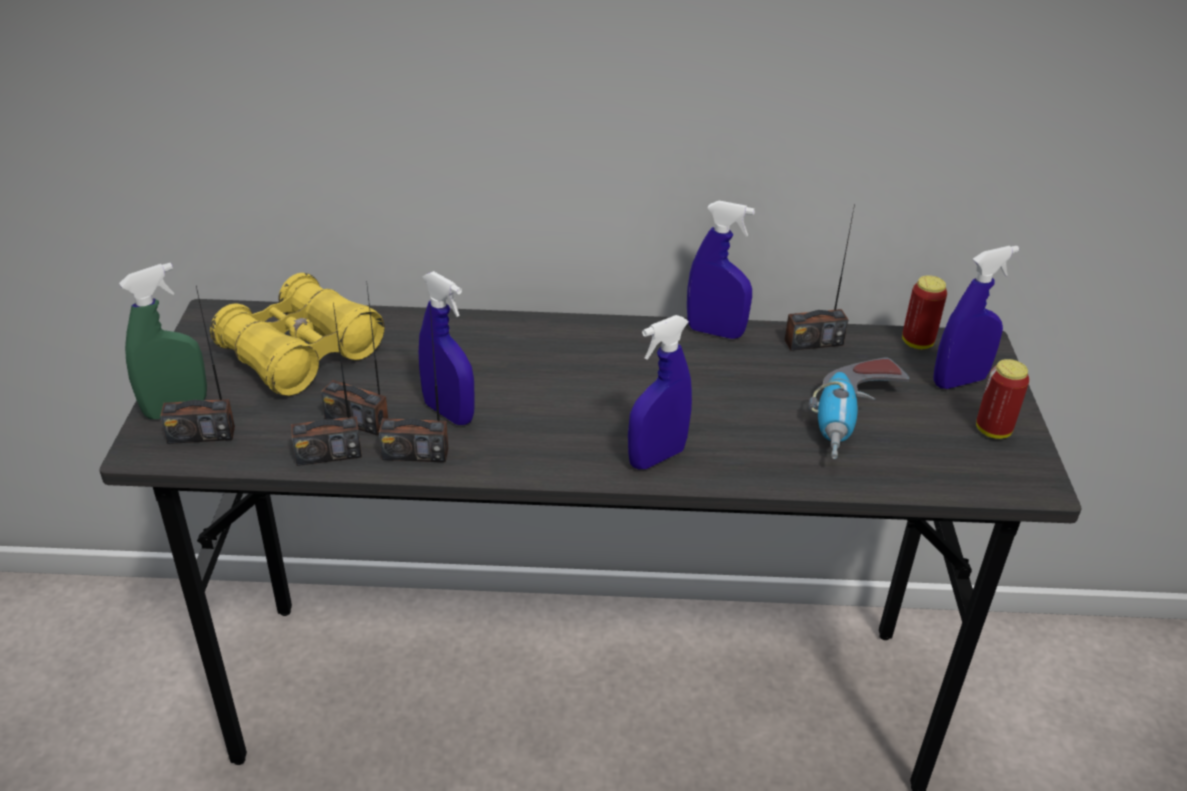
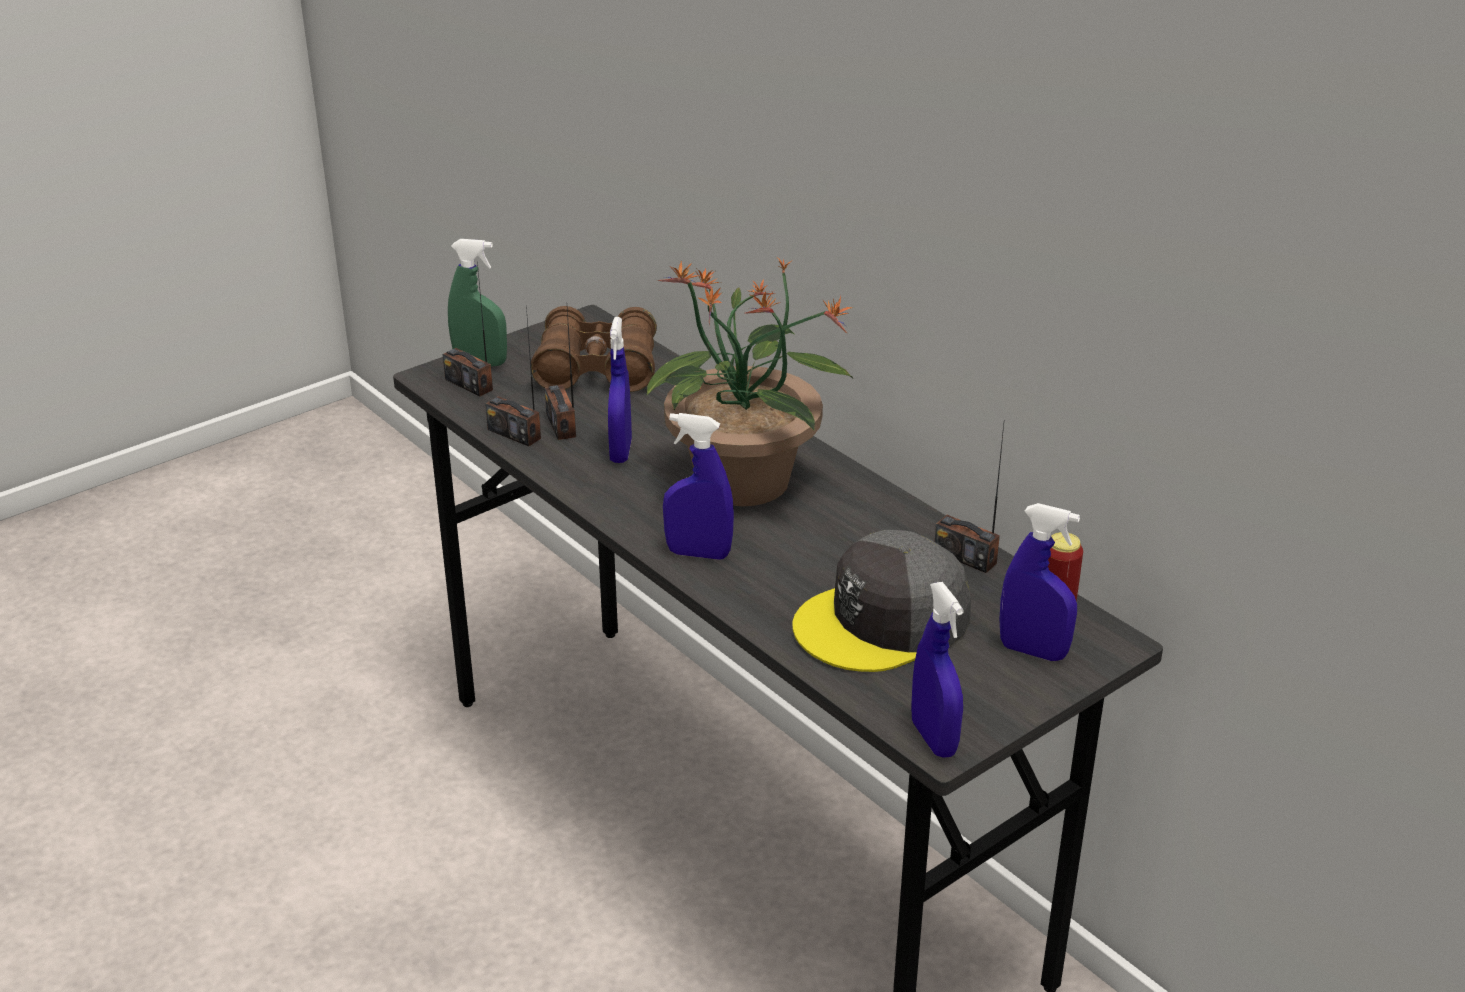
camera: 50 degrees right, 5 degrees down
(301, 353) = (597, 369): yellow binoculars -> brown binoculars
(415, 453) = (560, 462): radio -> none
(586, 379) = (744, 483): none -> potted plant
(715, 332) = (899, 507): blue spray bottle -> blue spray bottle (933, 739)
(855, 422) = (883, 622): power drill -> grey cap
(993, 430) = (985, 695): can -> none

